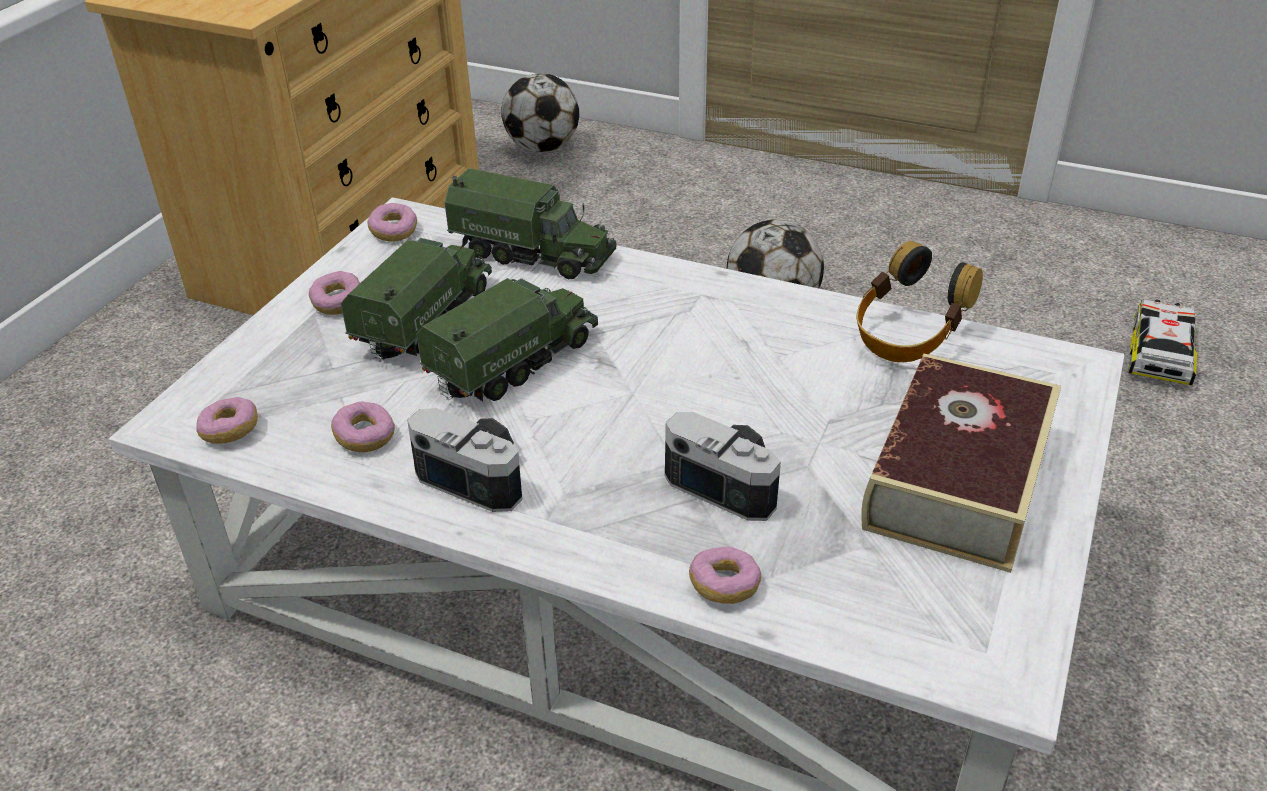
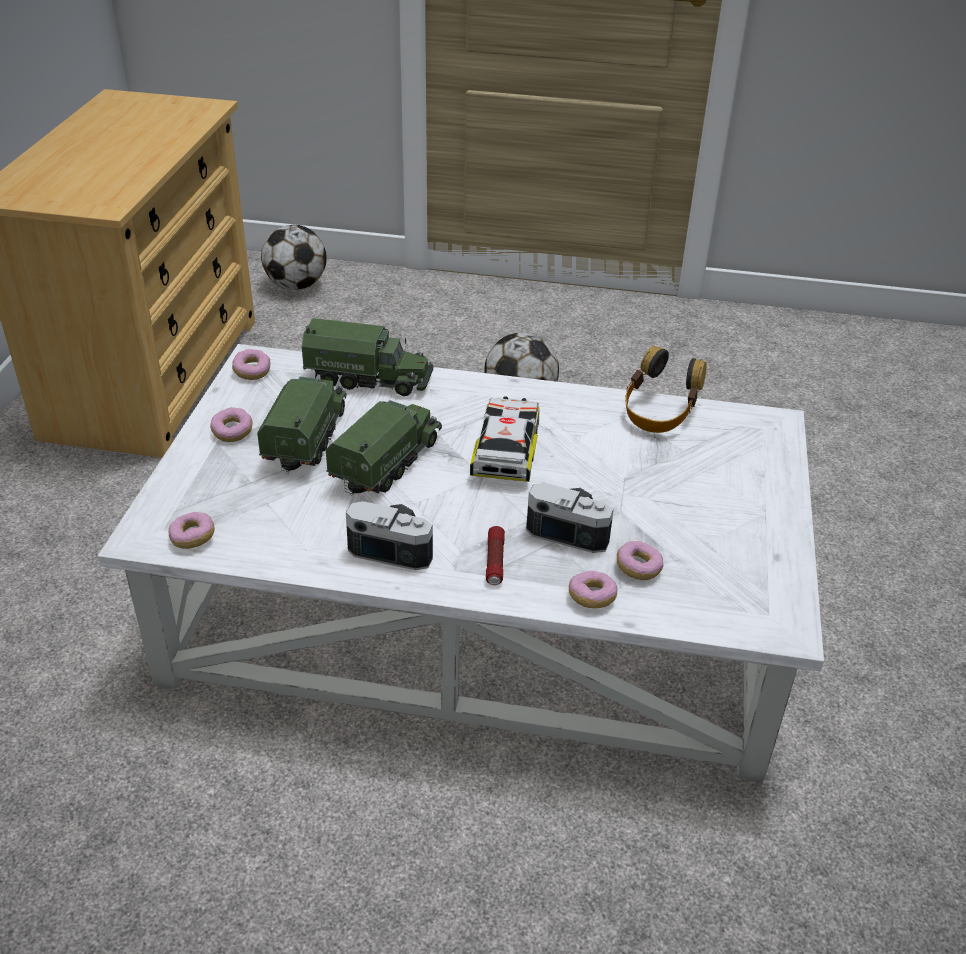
camera: 15 degrees left, 0 degrees up
(365, 438) = (299, 530): donut -> donut (638, 568)
(605, 515) = (495, 562): none -> flashlight
(957, 480) = (720, 508): book -> none
(1160, 351) = (803, 404): toy car -> toy car (506, 449)

